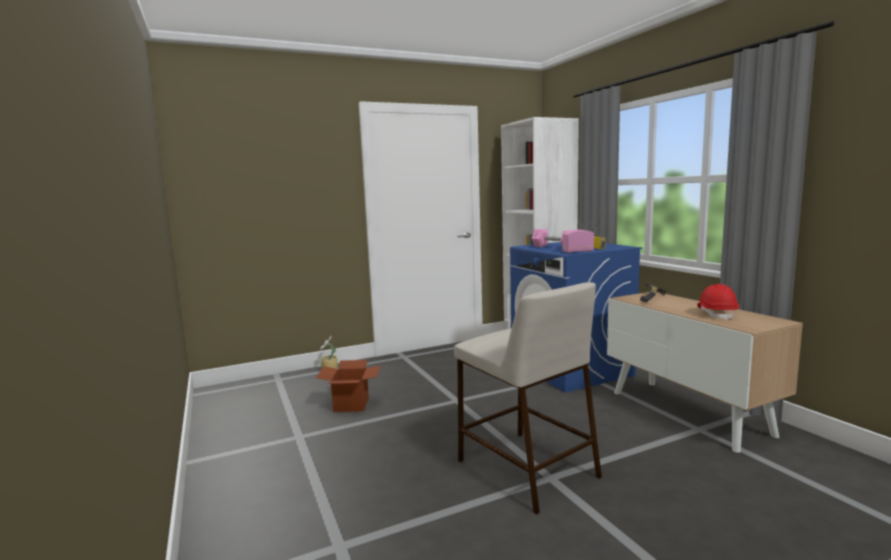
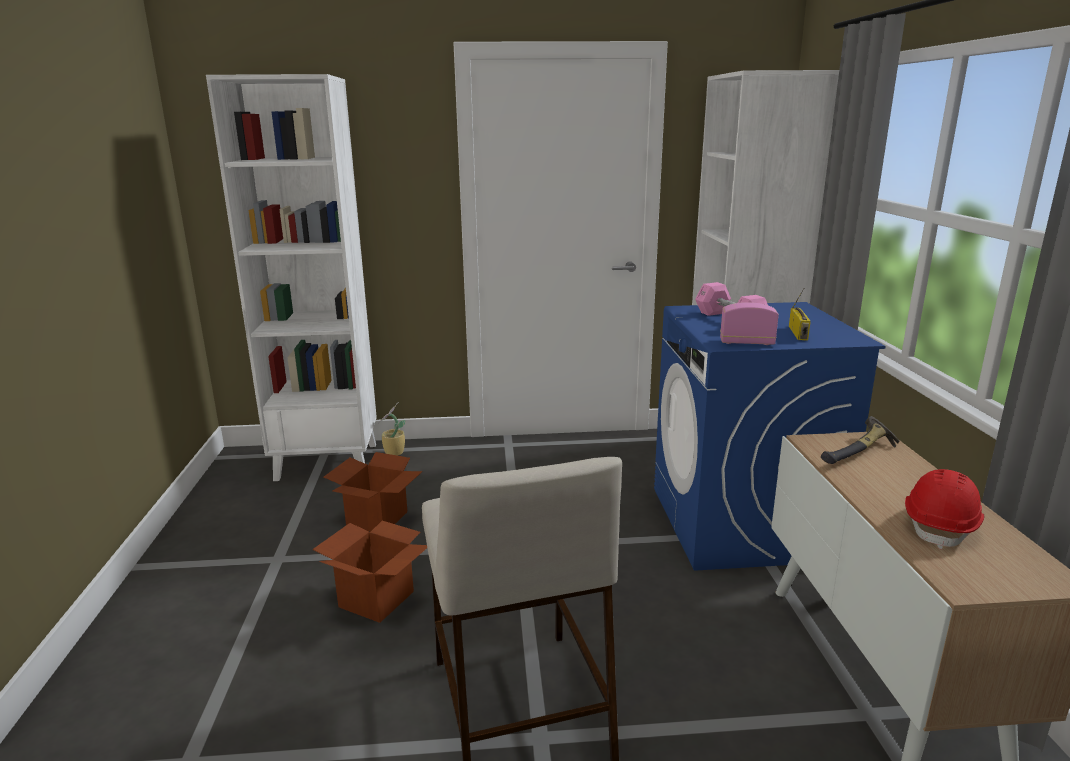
camera: 20 degrees right, 10 degrees up
(285, 383) = (328, 461): none -> white bookcase
(390, 441) = (376, 599): none -> cardboard box

